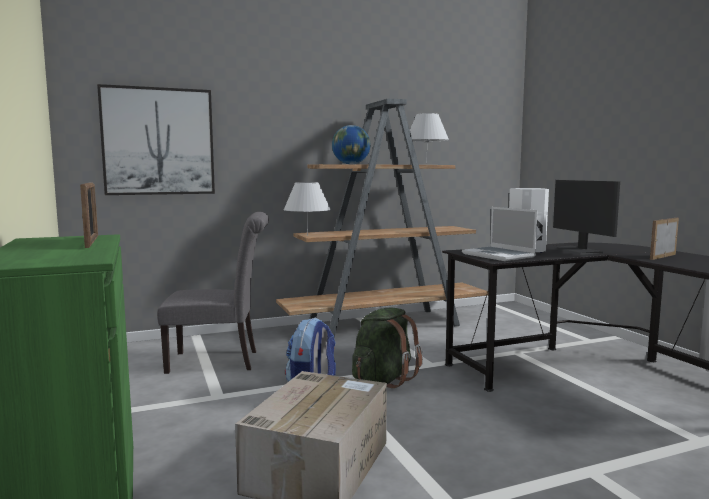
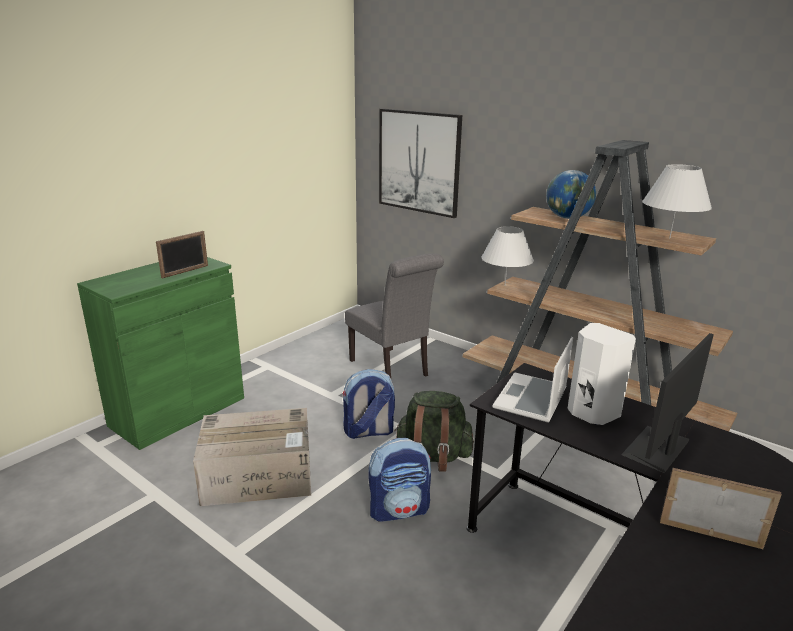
camera: 60 degrees right, 15 degrees up
(444, 408) = (399, 509): none -> backpack

